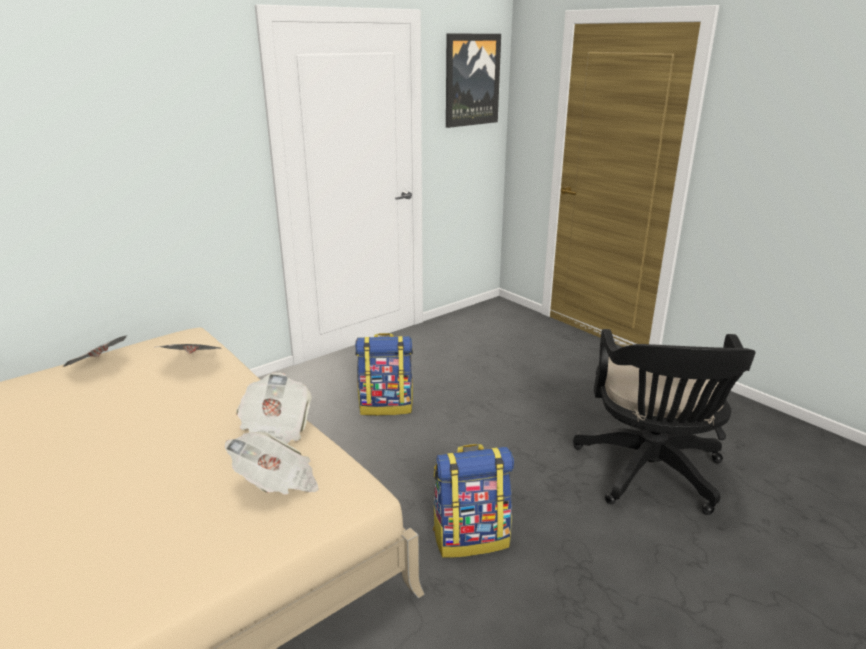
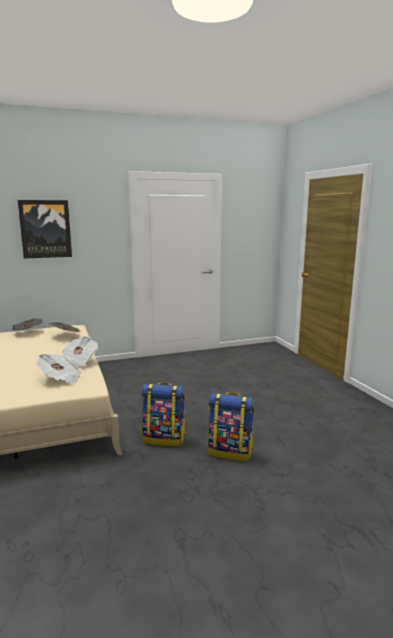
camera: 20 degrees right, 10 degrees down
(386, 406) = (168, 380): backpack -> backpack (230, 452)
(471, 80) = (255, 211): picture -> picture (45, 229)
(650, 474) = (291, 432): black office chair -> none

